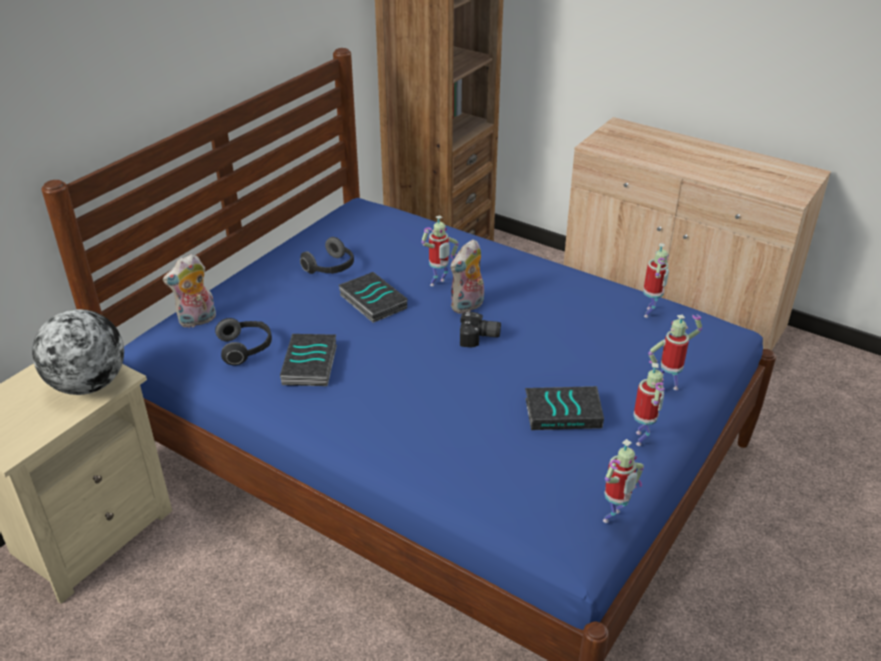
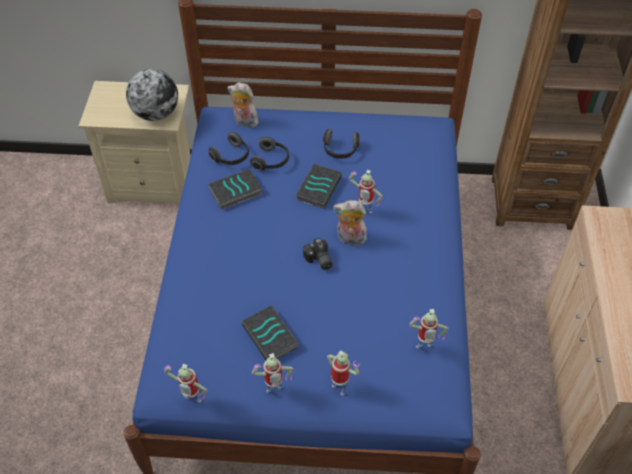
camera: 60 degrees right, 15 degrees up
(291, 320) = (271, 161): none -> headphones

